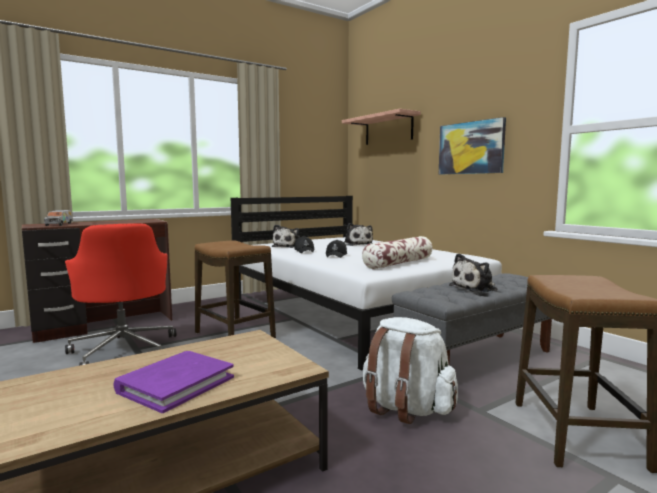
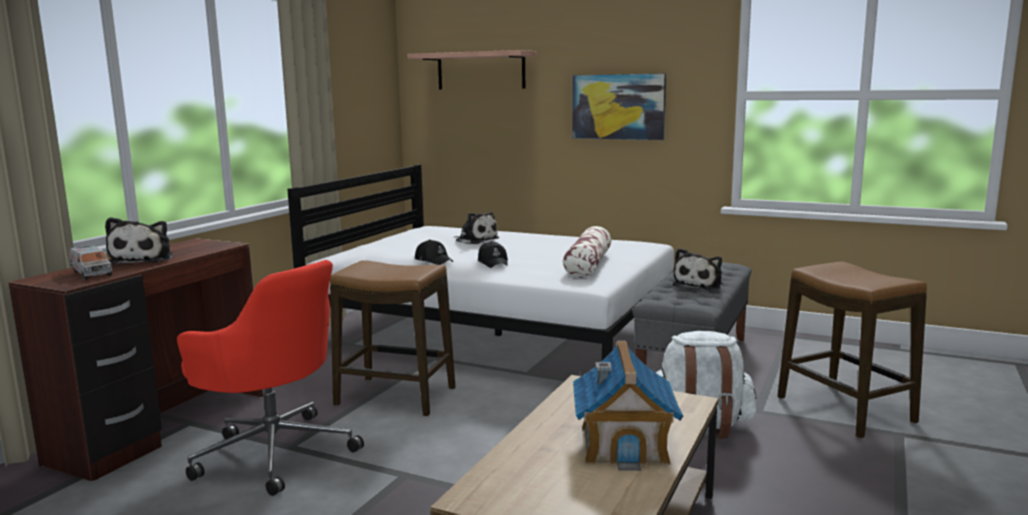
camera: 30 degrees left, 5 degrees up
(176, 384) = (624, 445): purple book -> toy house
(288, 246) = (391, 256): plush toy -> plush toy (143, 259)

